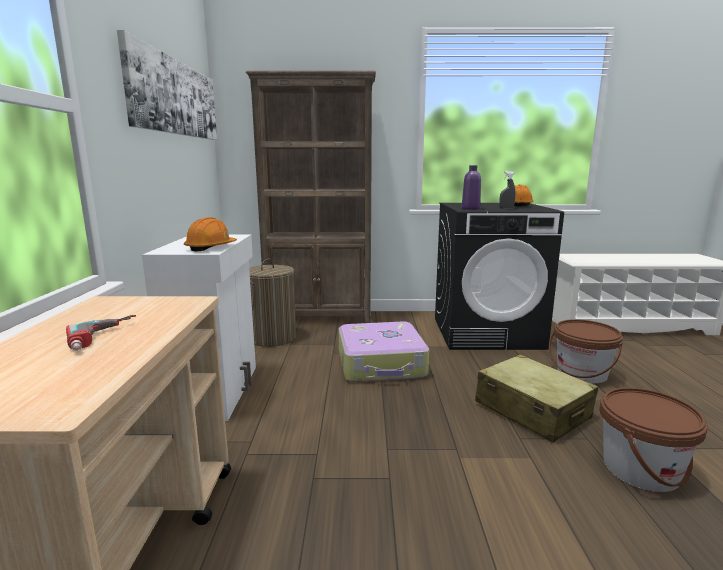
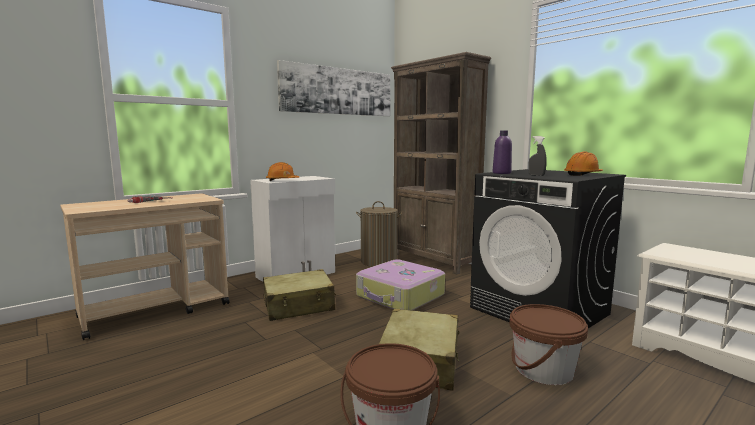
camera: 50 degrees right, 5 degrees down
(321, 423) = (299, 306): none -> beige suitcase

